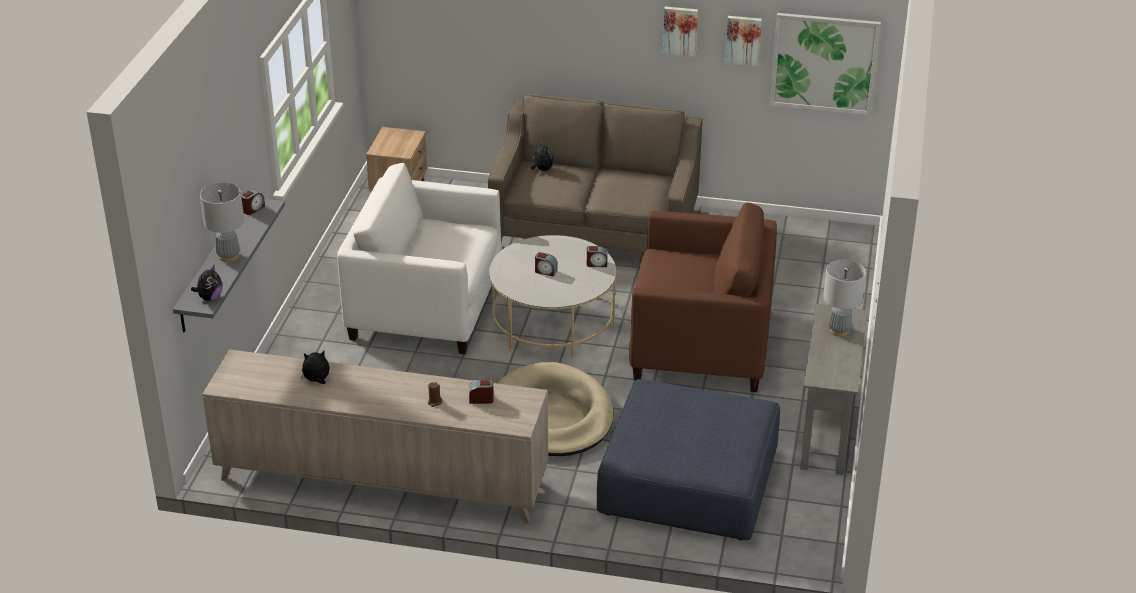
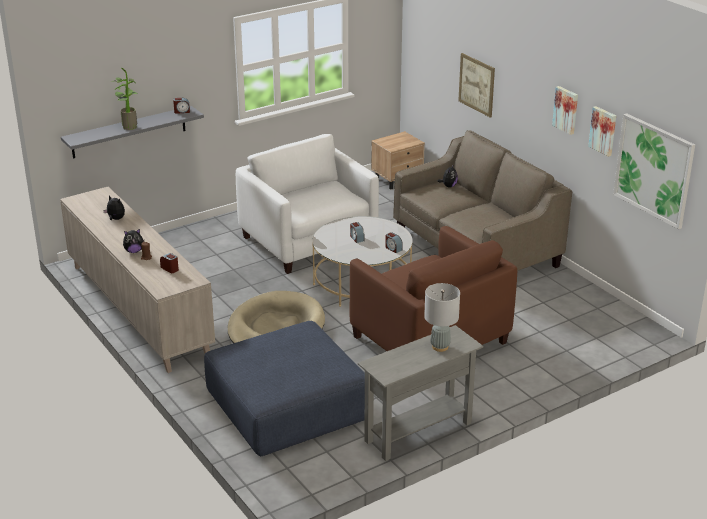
camera: 45 degrees right, 5 degrees down
(209, 297) = (84, 139): plush toy -> plush toy (134, 251)
(228, 256) = (128, 126): grey table lamp -> potted plant
(517, 36) = (476, 84): none -> picture

